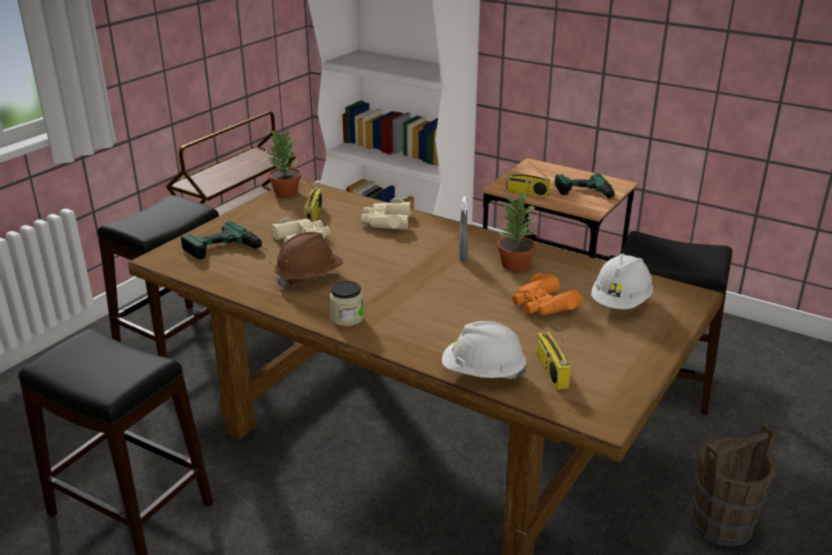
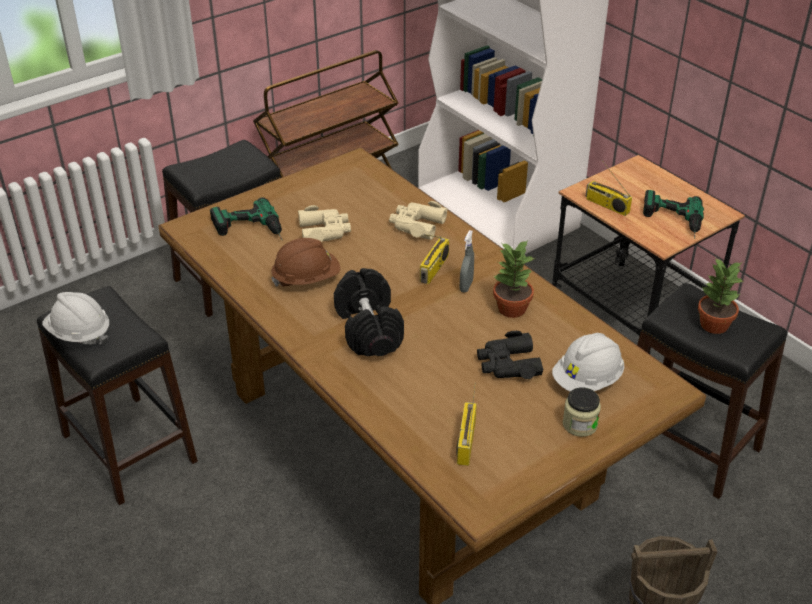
camera: 20 degrees right, 10 degrees up
(285, 191) = (340, 165): potted plant -> potted plant (713, 324)
(314, 215) = (351, 202): radio -> radio (434, 269)
(347, 318) = (315, 335): jar -> jar (579, 424)
(395, 303) = (368, 328): none -> black dumbbell
(482, 373) = (401, 428): white hard hat -> white hard hat (79, 333)
(543, 304) = (508, 364): orange binoculars -> black binoculars

